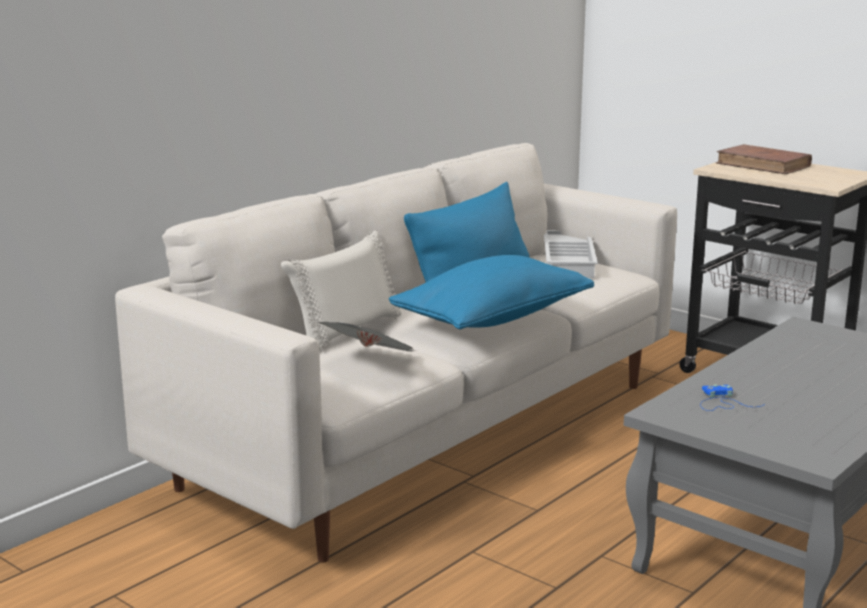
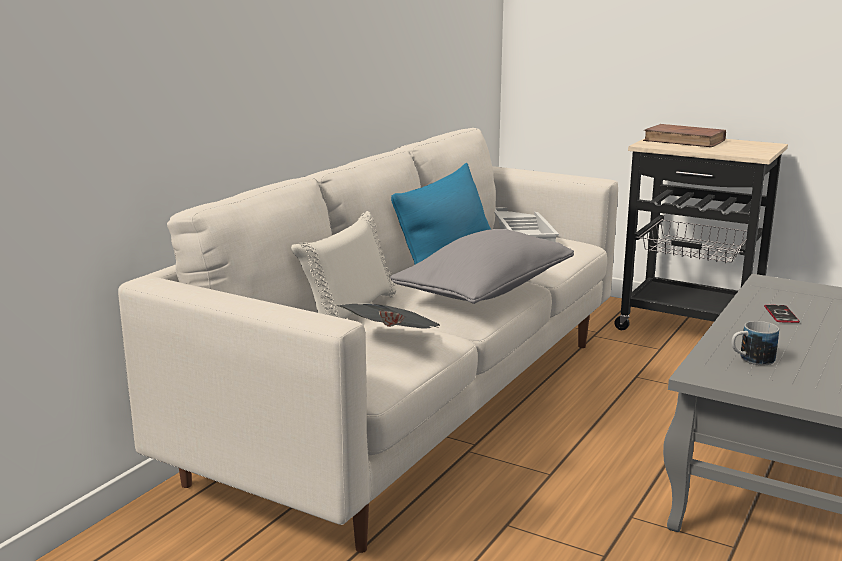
camera: 10 degrees left, 0 degrees up
(493, 319) = (485, 292): blue pillow -> grey pillow
(721, 403) = (750, 360): blue game controller -> mug
(790, 361) = (781, 314): none -> phone

